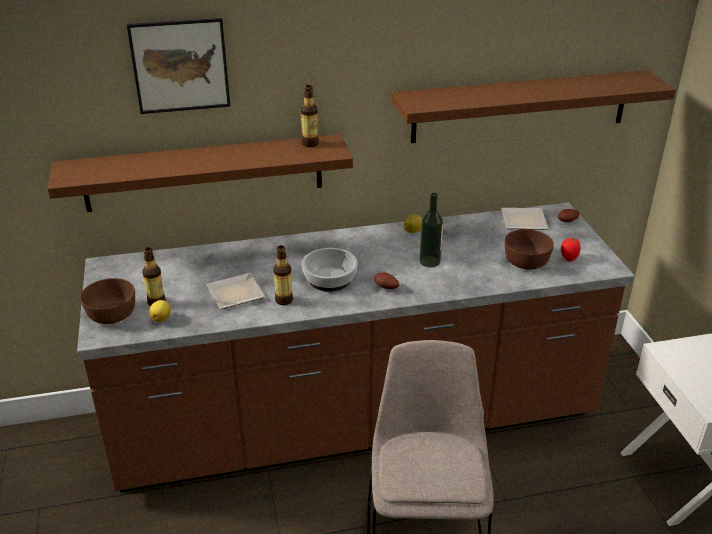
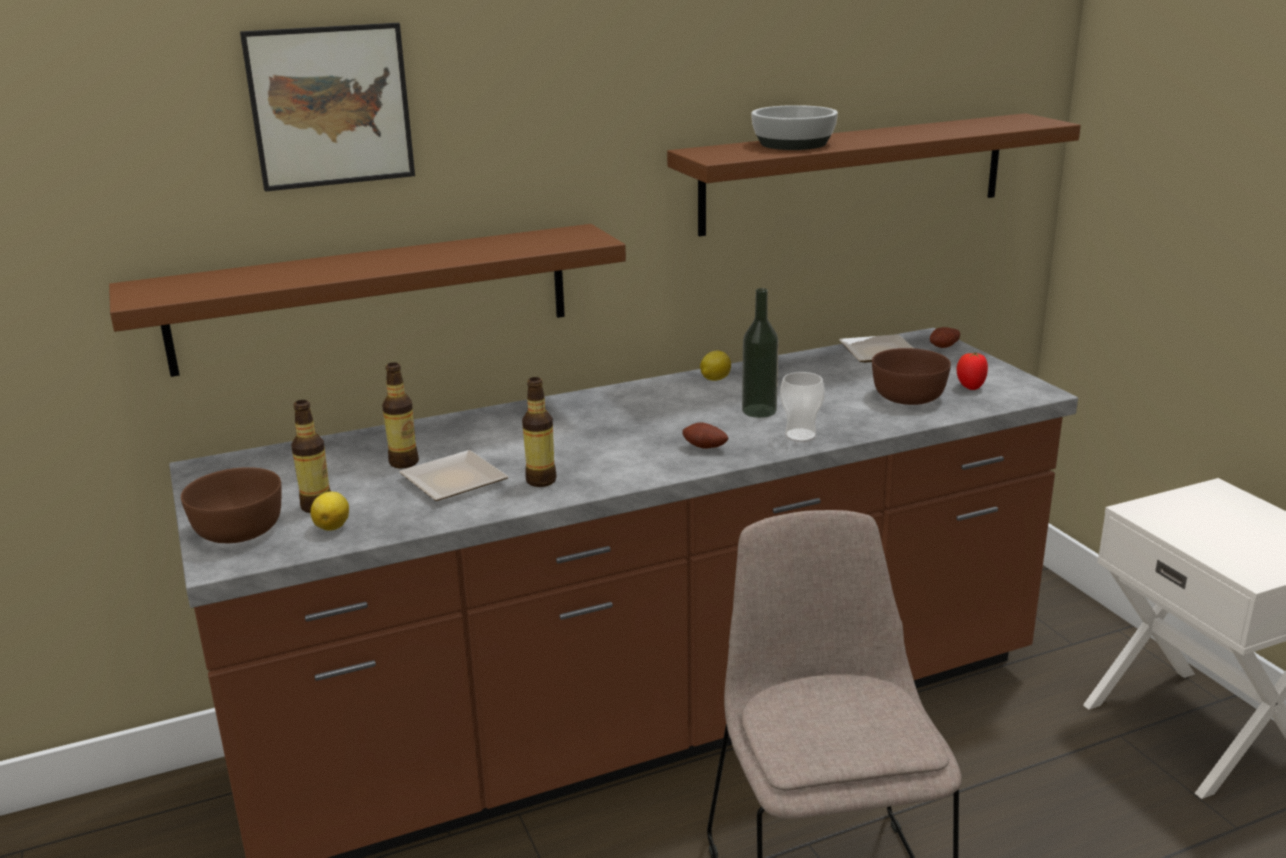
camera: 10 degrees left, 10 degrees down
(310, 143) = (548, 235): bottle -> bottle (404, 462)
(329, 279) = (606, 447): bowl -> bowl (792, 143)
(447, 285) = (800, 435): none -> cup

